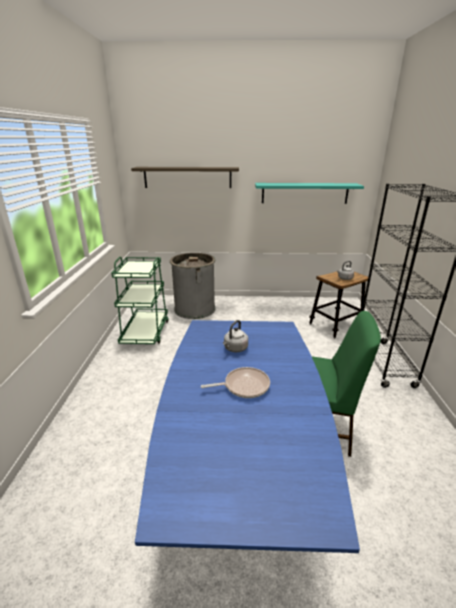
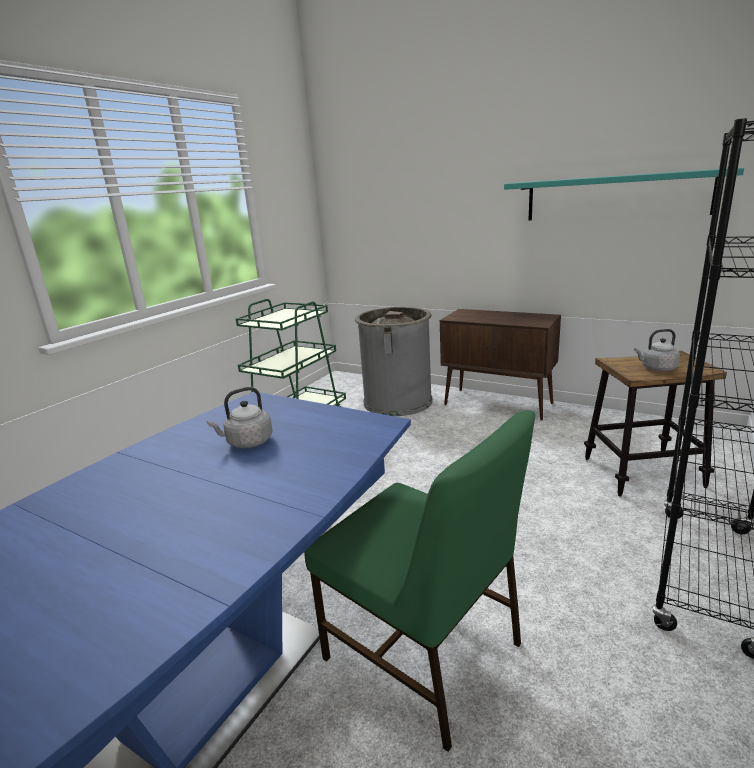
camera: 30 degrees right, 5 degrees down
(187, 177) = (405, 181): shelf -> none
(244, 386) = (169, 503): frying pan -> none
(250, 302) = (499, 404): none -> brown cabinet

